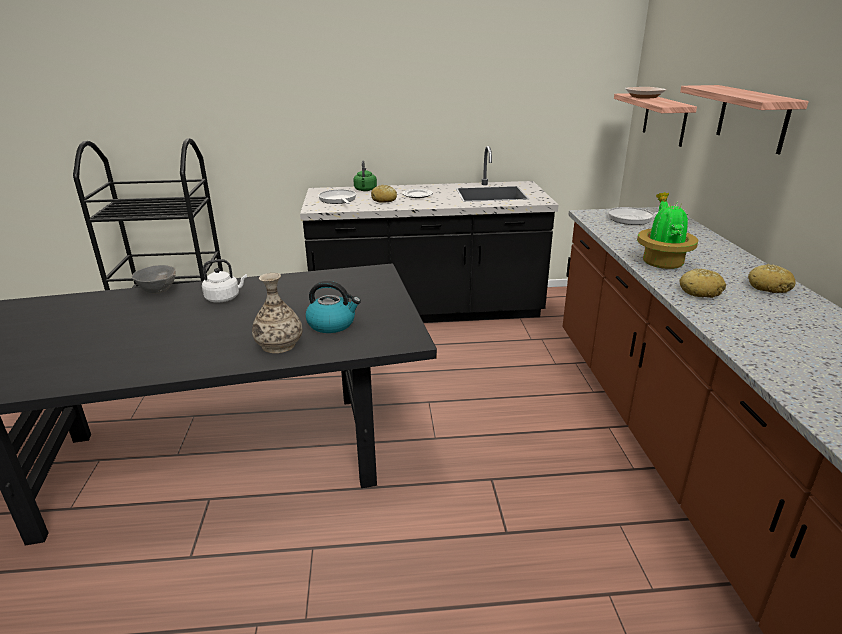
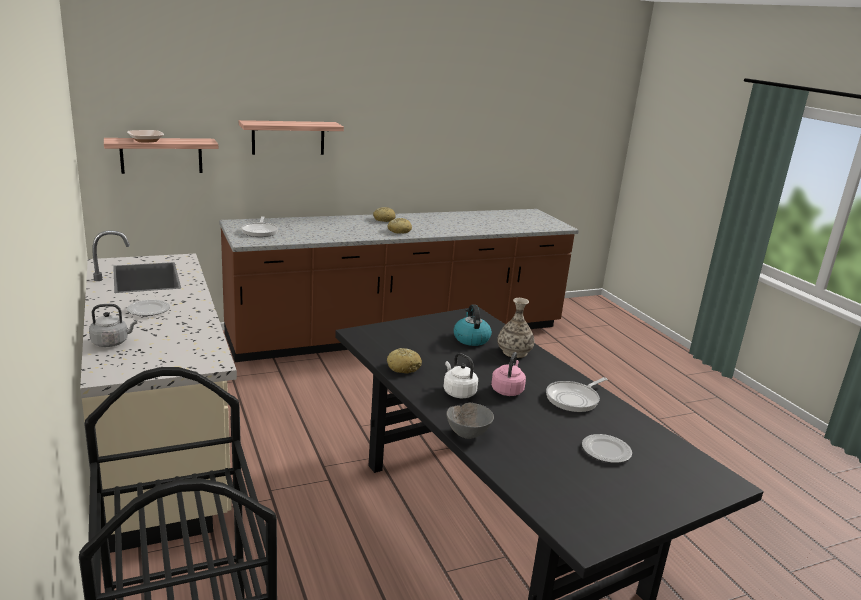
camera: 110 degrees left, 5 degrees down
(47, 347) = (606, 451): none -> plate
(202, 322) = (507, 390): none -> pink kettle
(338, 200) = (168, 354): frying pan -> frying pan (574, 399)
(365, 190) = (112, 342): green kettle -> grey kettle
(384, 200) = (171, 326): bread -> bread (403, 367)
(427, 311) = (161, 446): black counter -> beige counter
(661, 262) = (355, 233): potted plant -> none

